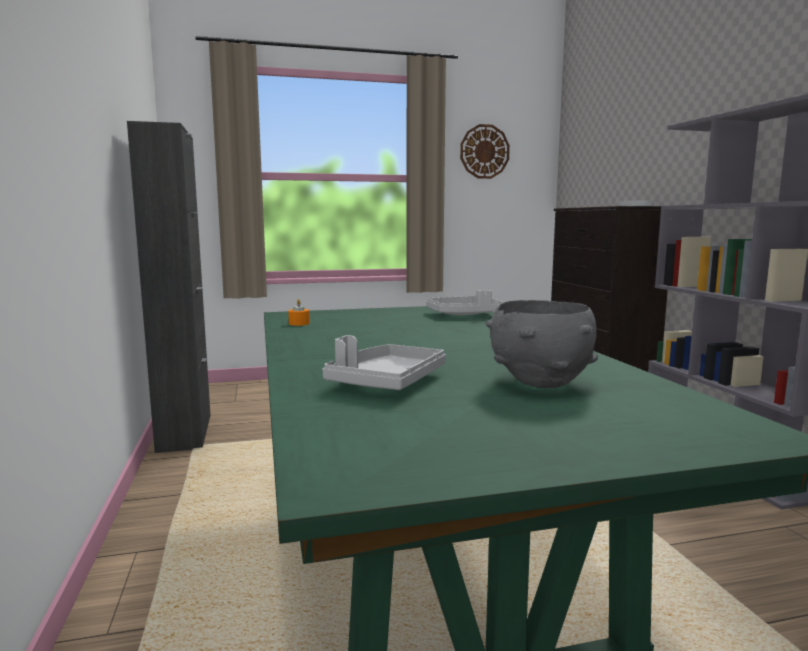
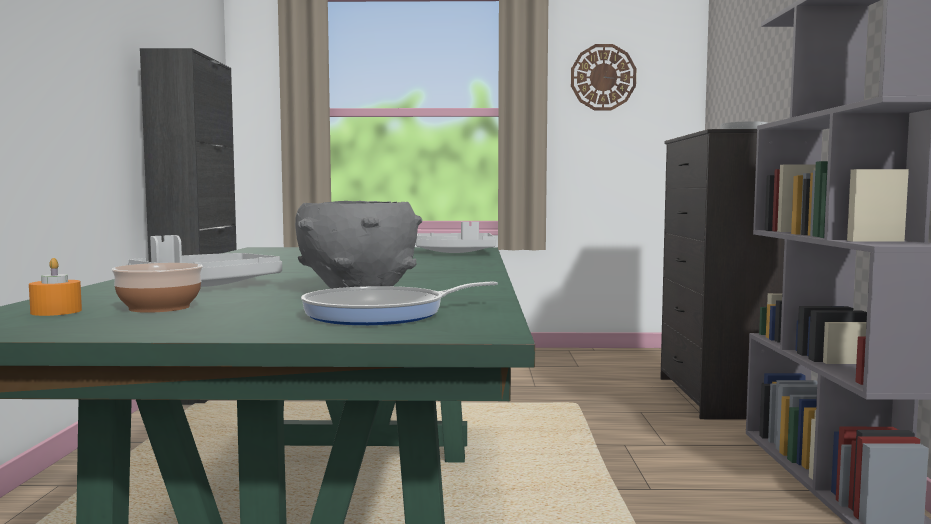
camera: 15 degrees right, 5 degrees down
(299, 323) = (255, 253): orange candle -> orange candle (56, 311)
(435, 423) = (160, 307): none -> bowl
(641, 416) = (382, 314): none -> frying pan

